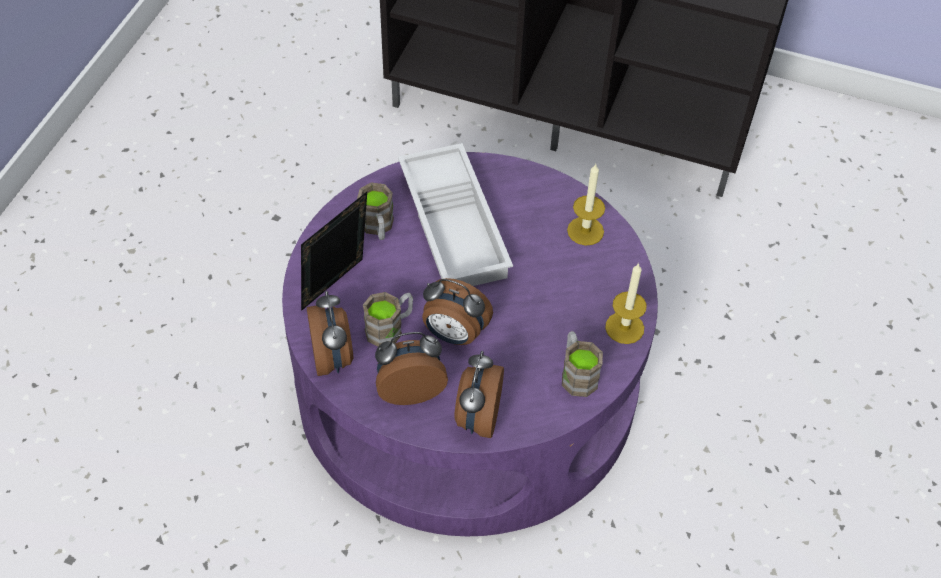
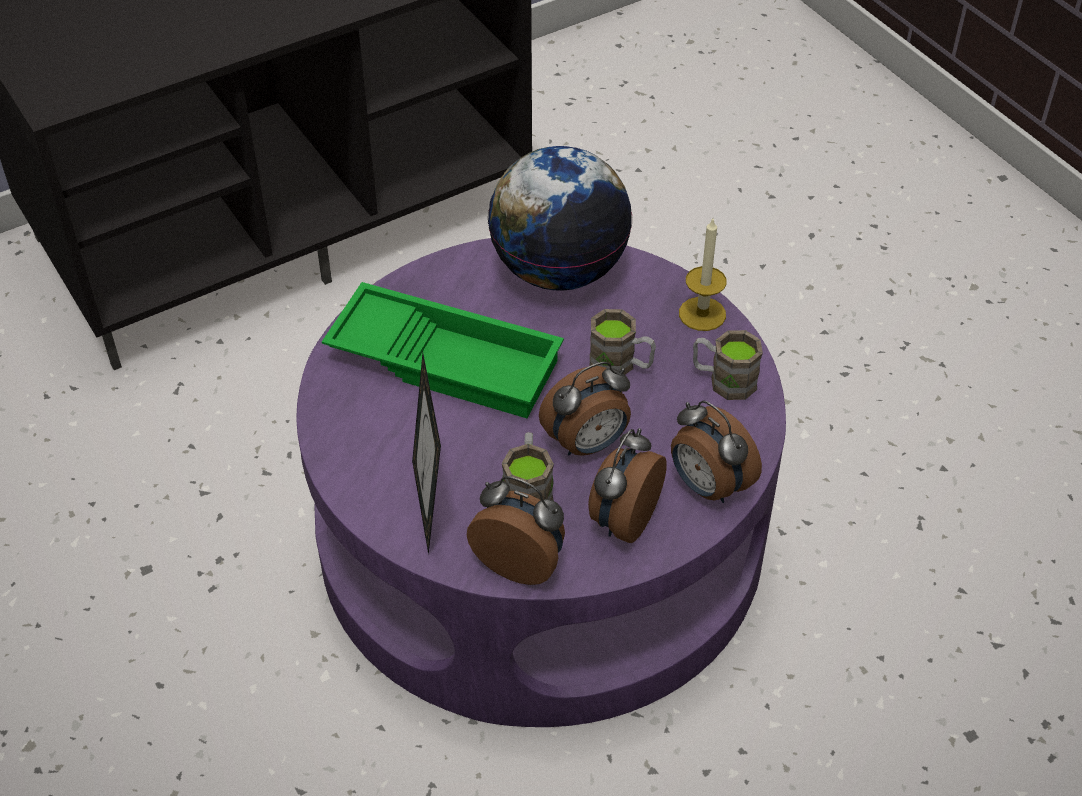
camera: 50 degrees left, 5 degrees down
(378, 227) = (383, 423): brown mug -> brown mug (621, 364)
(456, 225) = (447, 359): white tray -> green tray
(585, 231) = (558, 270): candle -> globe

